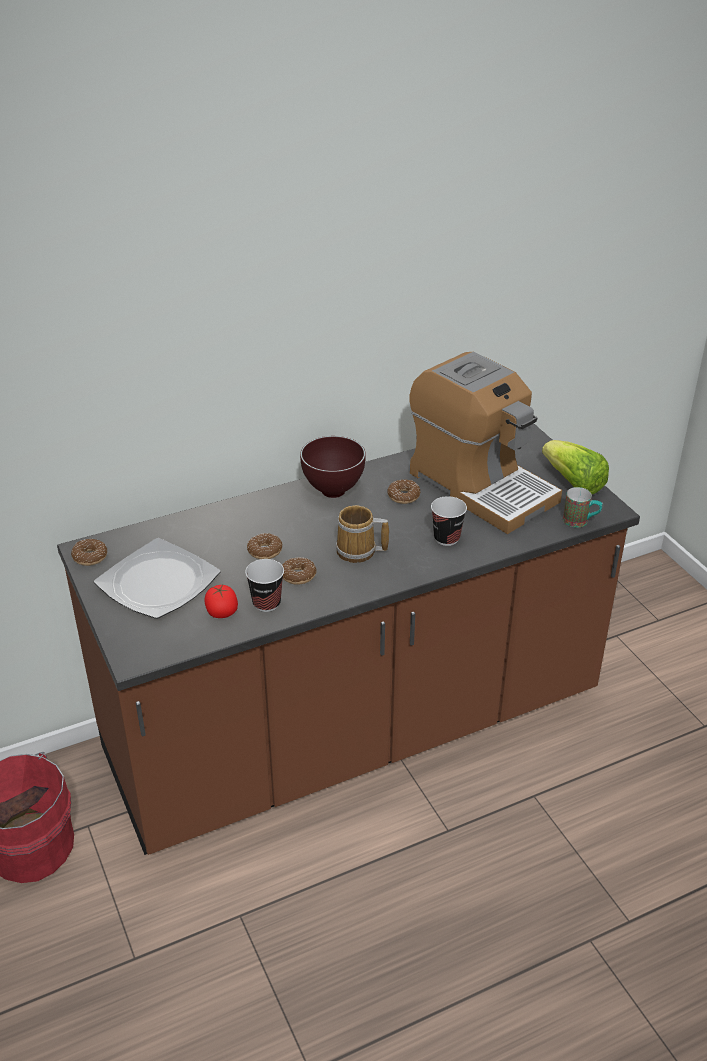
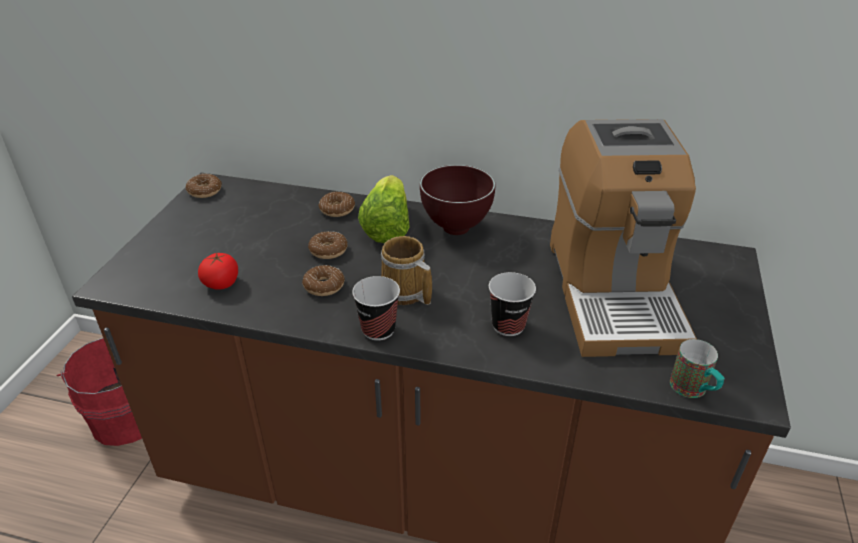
camera: 40 degrees right, 0 degrees up
(158, 582) = (217, 233): plate -> none
(266, 603) = (265, 296): cup -> cup (378, 330)
(403, 496) = (517, 263): donut -> donut (337, 209)
(573, 483) = (735, 341): lettuce -> lettuce (387, 227)

